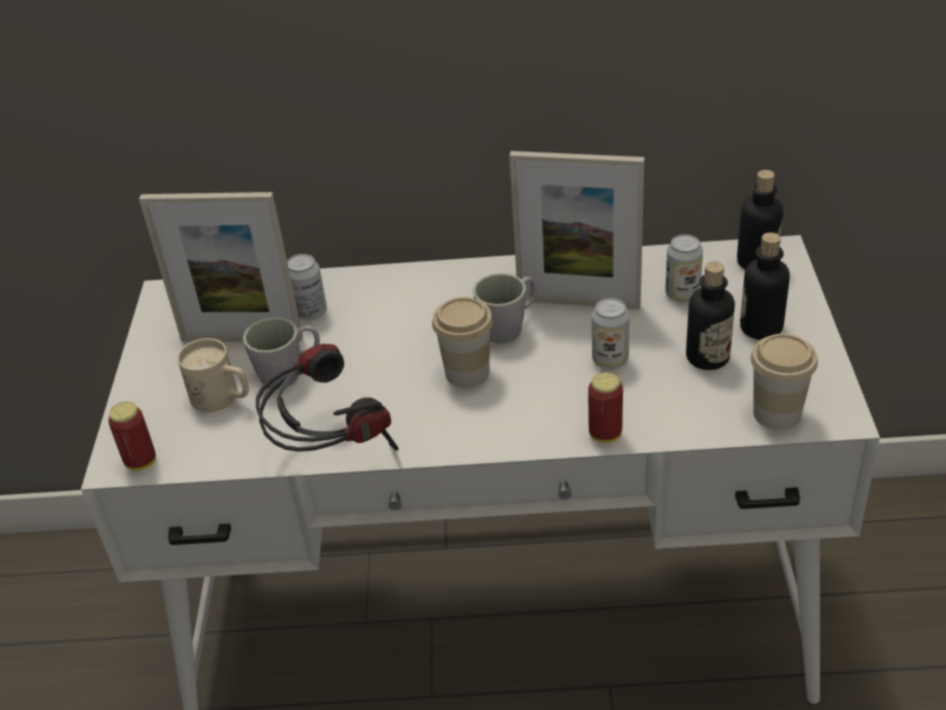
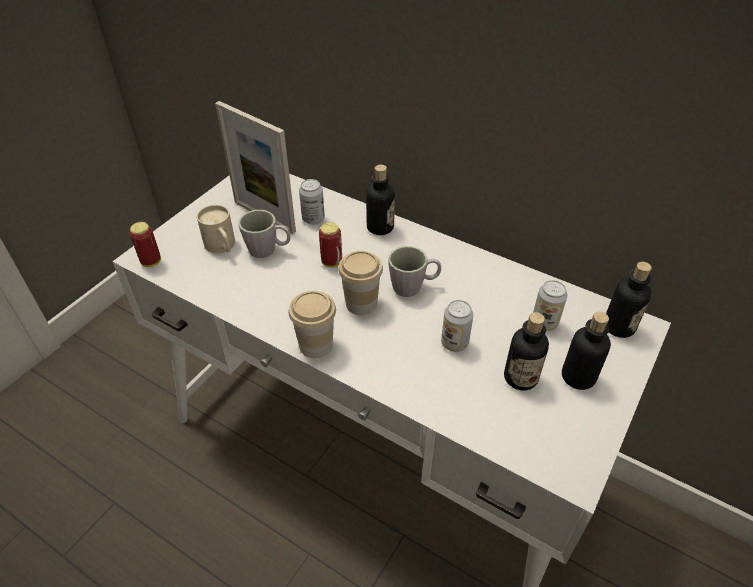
camera: 30 degrees right, 5 degrees up
(330, 453) = (241, 311): headphones -> none
(405, 283) = (380, 227): none -> bottle
(578, 302) = (470, 292): picture frame -> none
(605, 434) = (404, 393): can -> can (331, 262)
(777, 413) = (532, 447): cup -> cup (316, 345)

